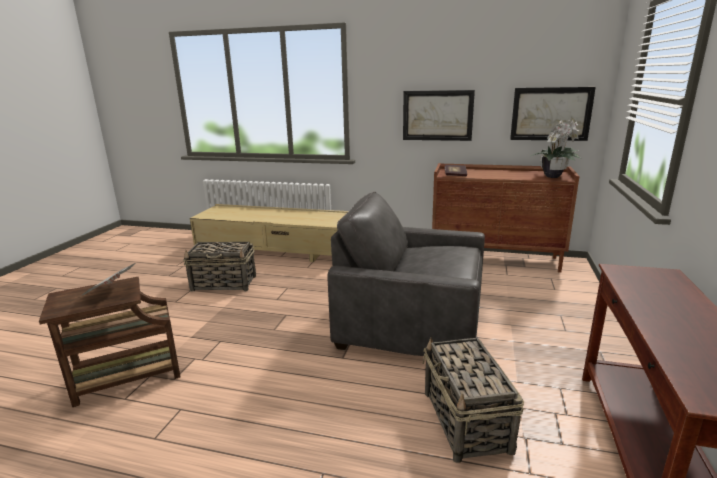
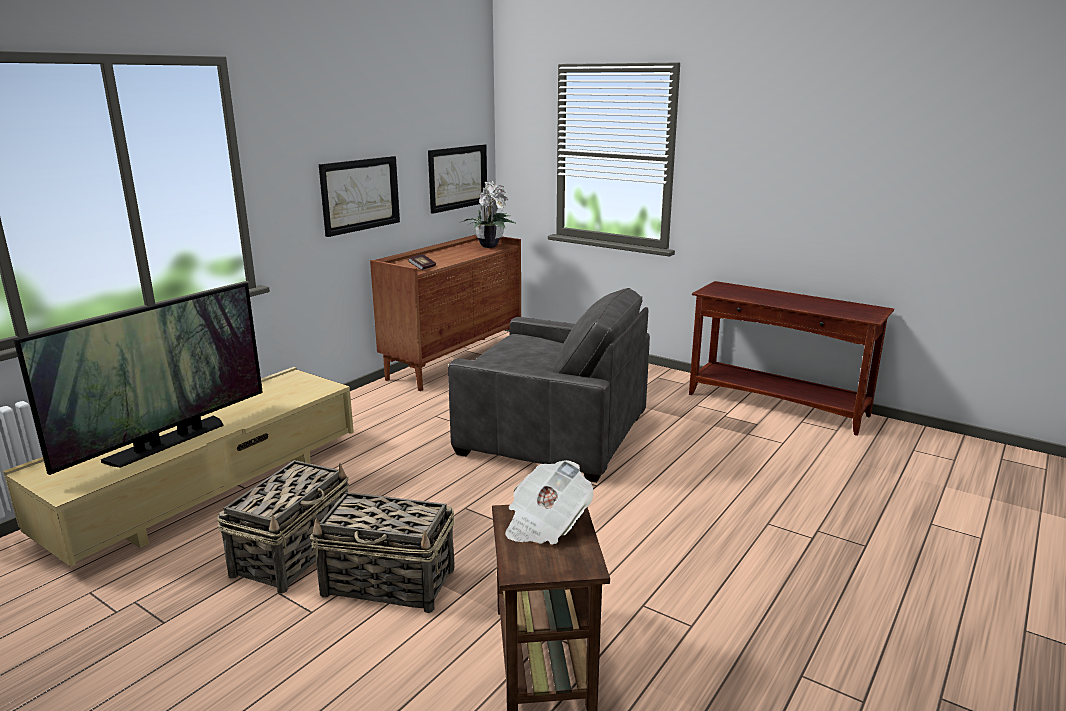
camera: 70 degrees left, 0 degrees up
(251, 216) = (168, 442): none -> television
(412, 322) = (553, 435): grey armchair -> grey armchair turned 105 degrees counterclockwise
(466, 422) = (723, 449): basket -> basket (390, 583)

